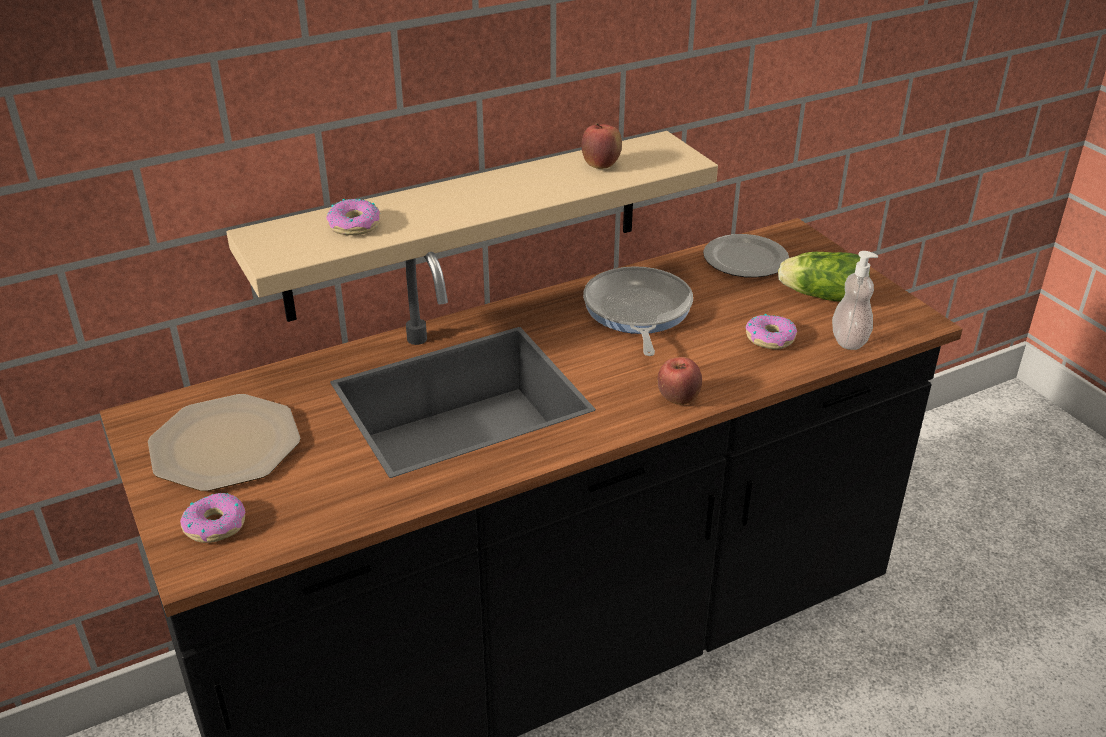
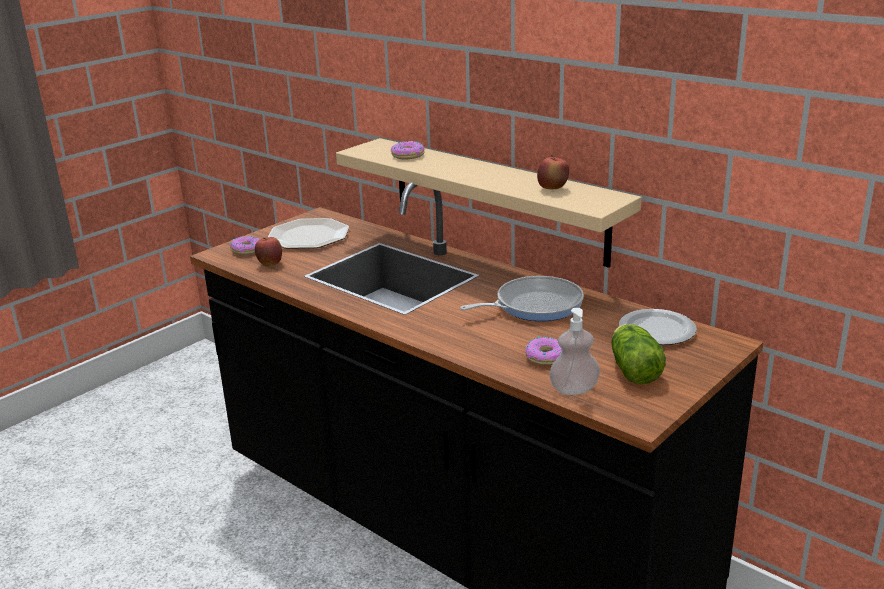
camera: 70 degrees right, 10 degrees down
(678, 399) = (435, 337): apple -> apple (270, 264)

